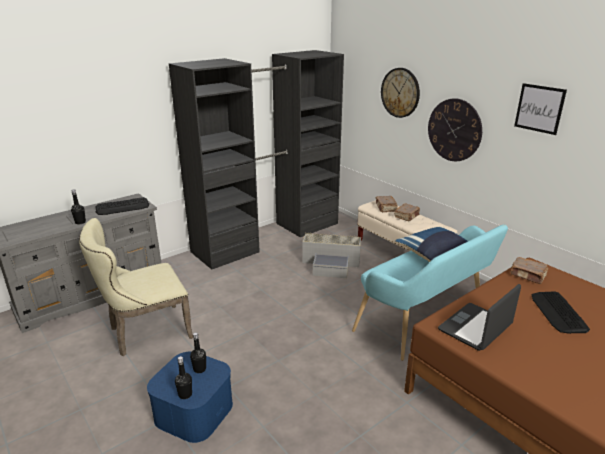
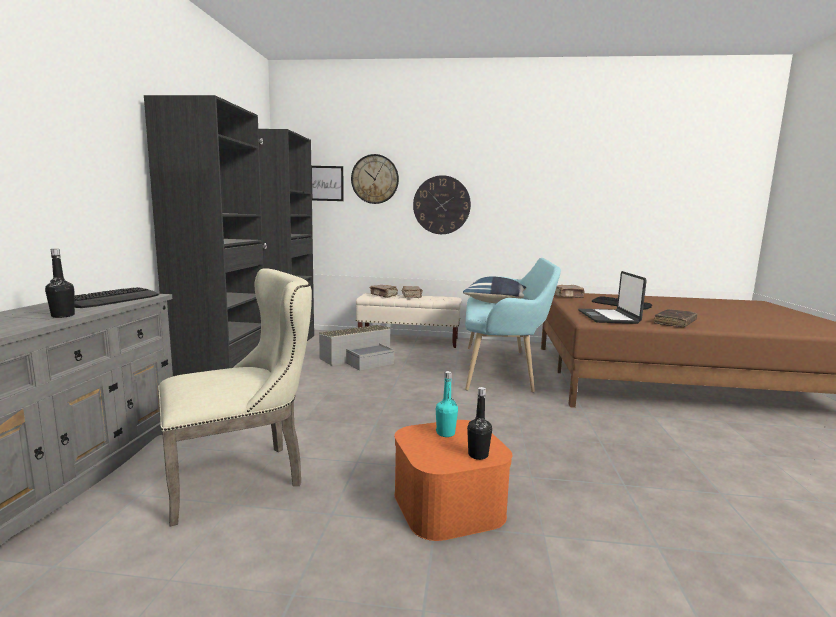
camera: 45 degrees left, 15 degrees down
(145, 332) = (243, 476): beige chair -> beige chair turned 135 degrees counterclockwise
(194, 410) = (448, 504): blue storage box -> orange storage box
(199, 369) = (445, 433): black bottle -> turquoise bottle
(529, 369) = (675, 323): none -> brown book
(539, 108) = (519, 172): picture -> picture (326, 183)

